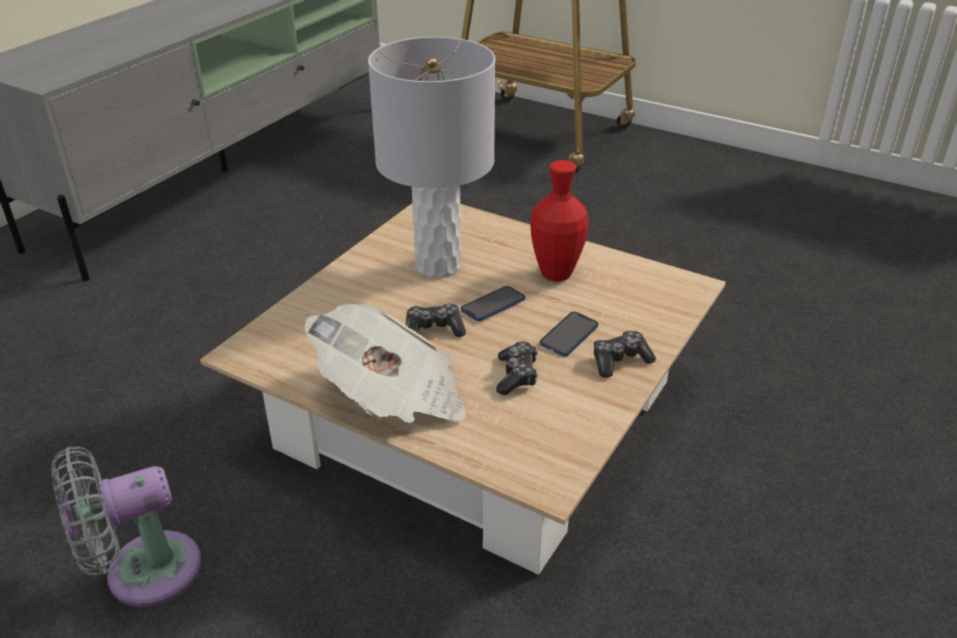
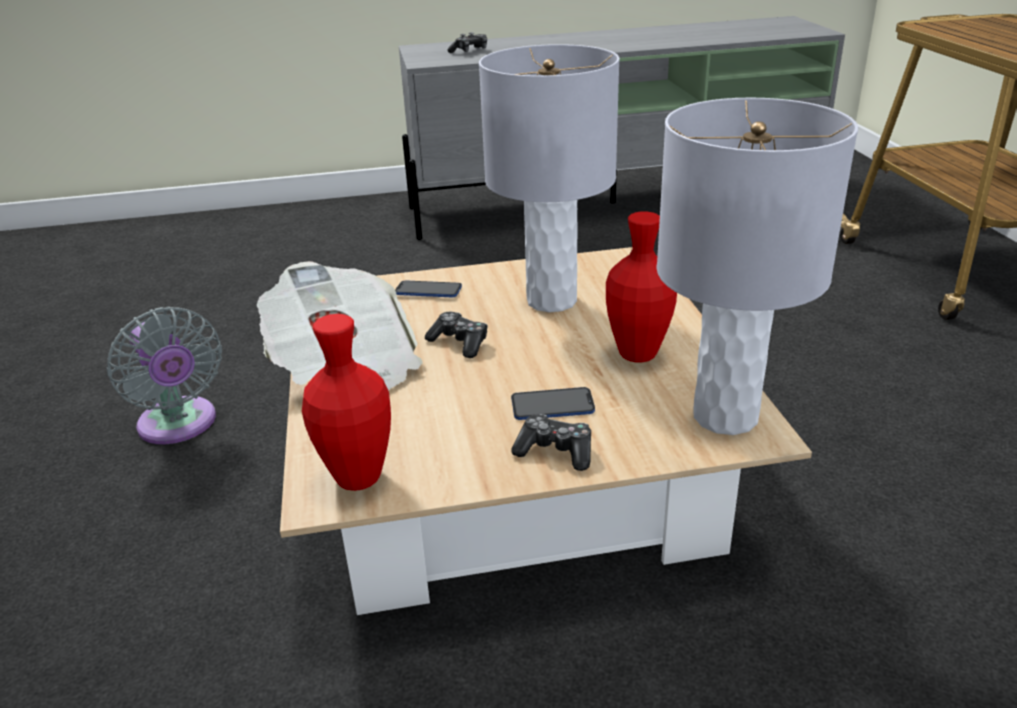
camera: 50 degrees right, 5 degrees down
(143, 573) = (180, 426): grey fan -> grey fan turned 150 degrees counterclockwise
(493, 305) = (536, 350): phone -> phone (428, 291)
(517, 375) = (452, 409): game controller -> game controller (470, 51)
(546, 455) = (358, 478): none -> red vase
(662, 285) = (726, 416): none -> grey table lamp

